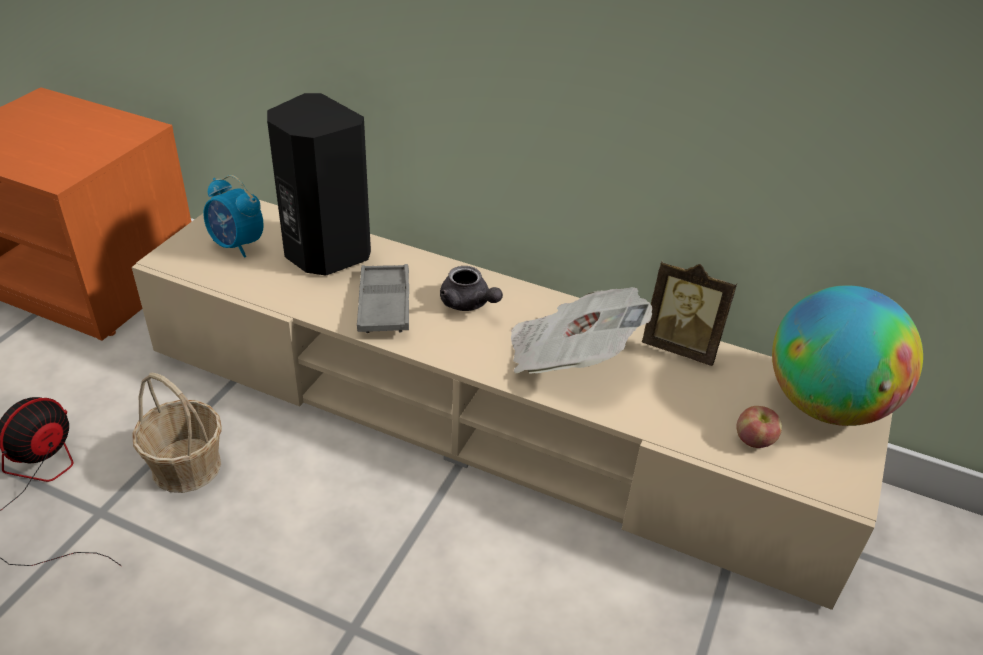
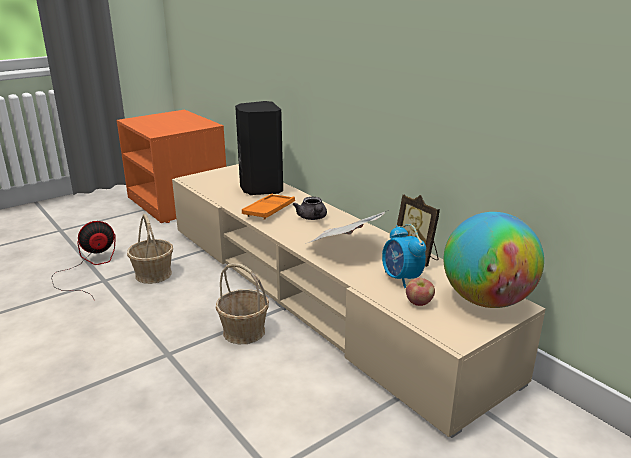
camera: 30 degrees right, 15 degrees down
(237, 245) = (224, 179): alarm clock -> alarm clock (401, 279)
(384, 304) = (269, 210): grey tray -> orange tray
(438, 534) = (244, 332): none -> basket

